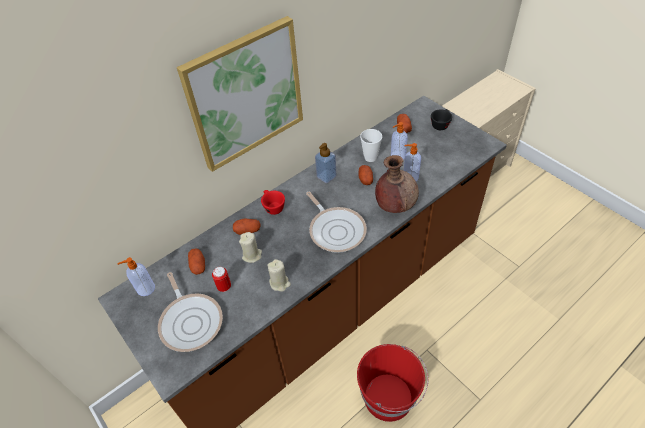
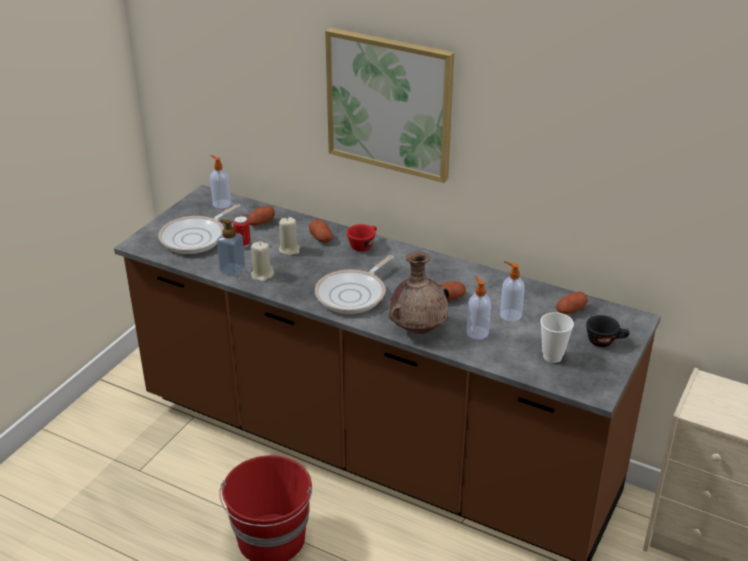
camera: 65 degrees right, 15 degrees down
(326, 176) = (434, 269): soap dispenser -> soap dispenser (232, 270)
(370, 157) = (491, 294): cup -> cup (552, 356)

